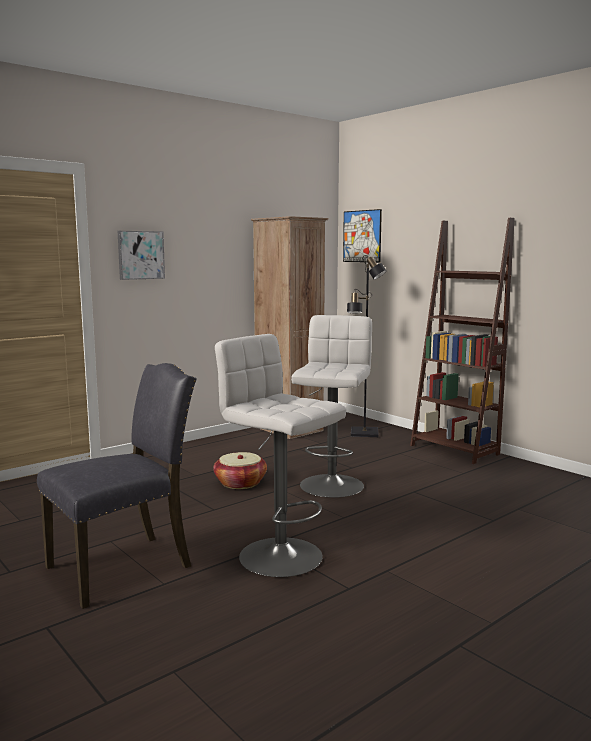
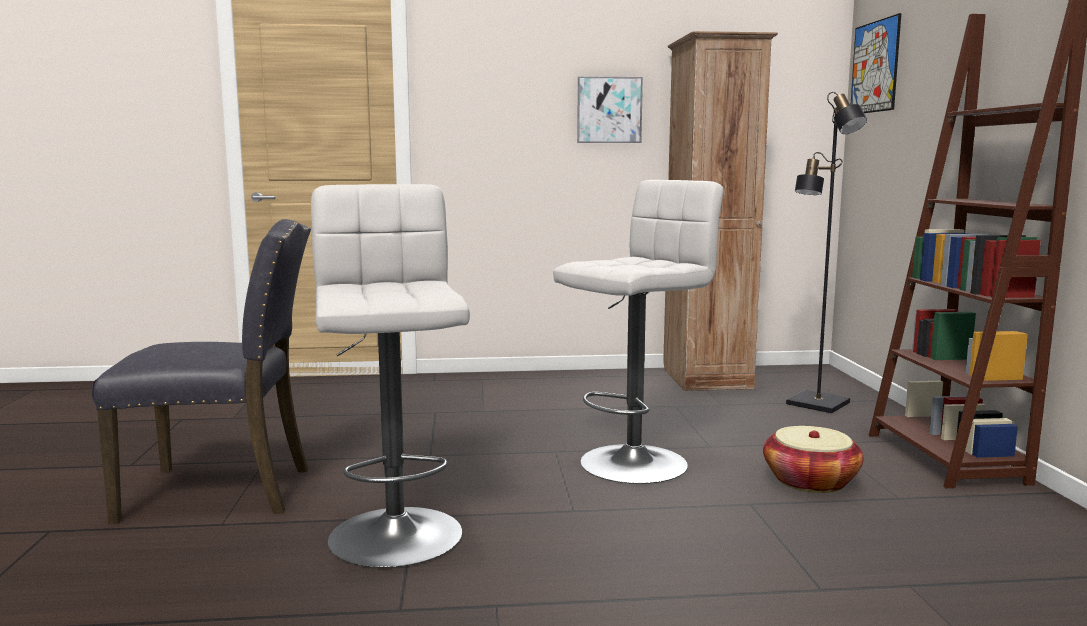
camera: 35 degrees right, 0 degrees up
(140, 255) = (482, 100): picture -> picture (609, 110)
(240, 483) = (518, 432): basket -> basket (810, 481)

